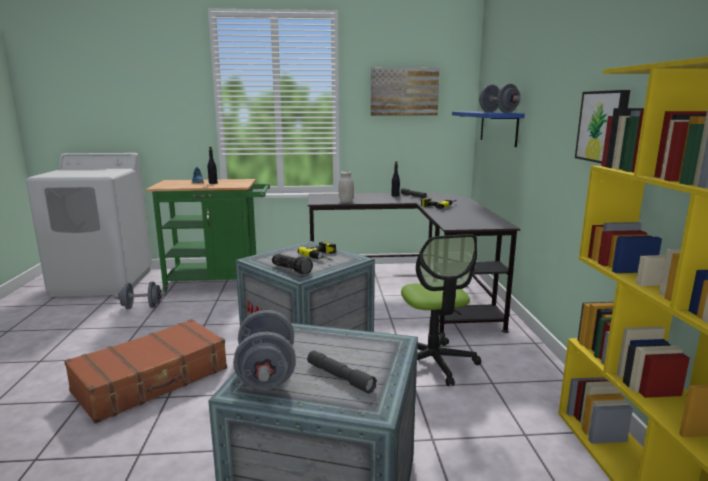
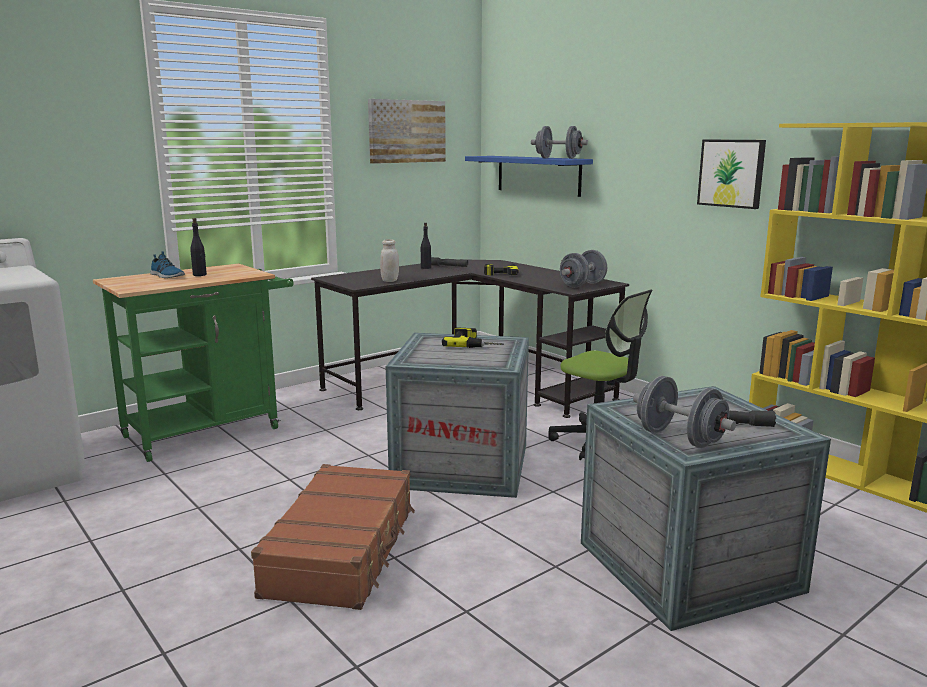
camera: 35 degrees left, 0 degrees up
(142, 307) = (149, 486): grey dumbbell -> grey dumbbell (582, 285)
(292, 269) = (477, 362): flashlight -> none

